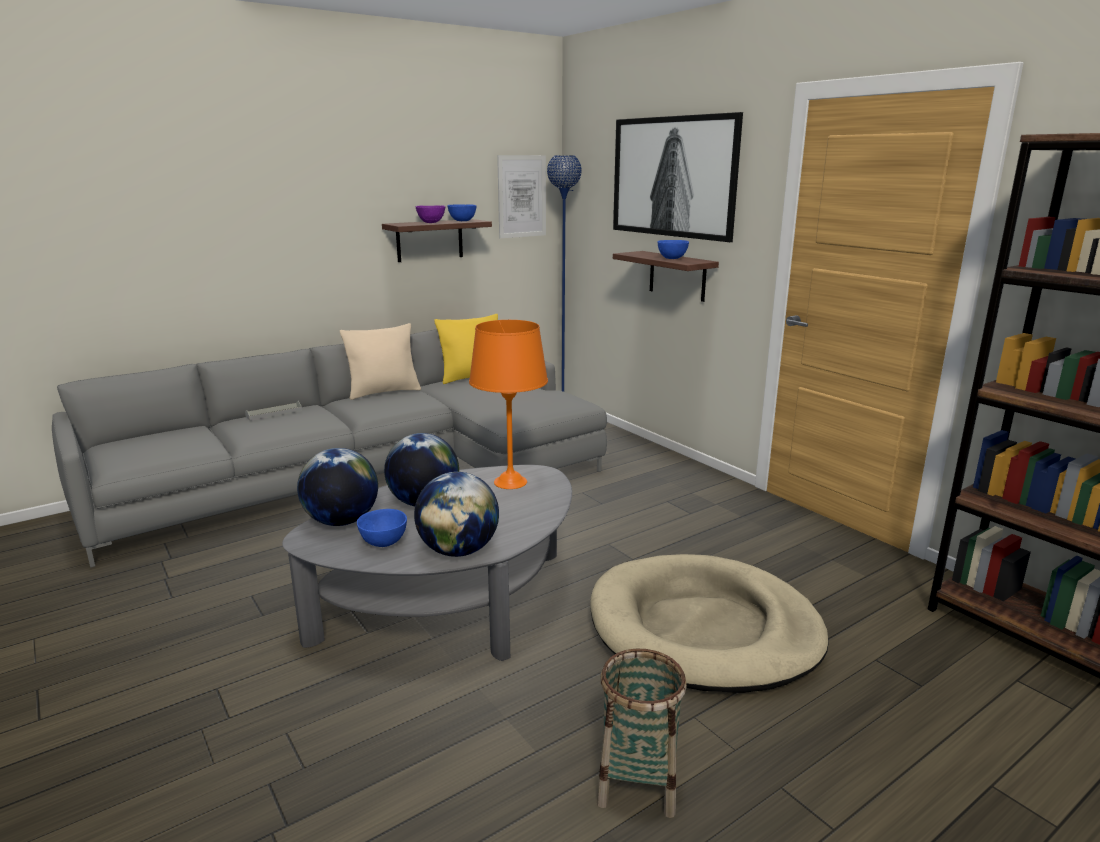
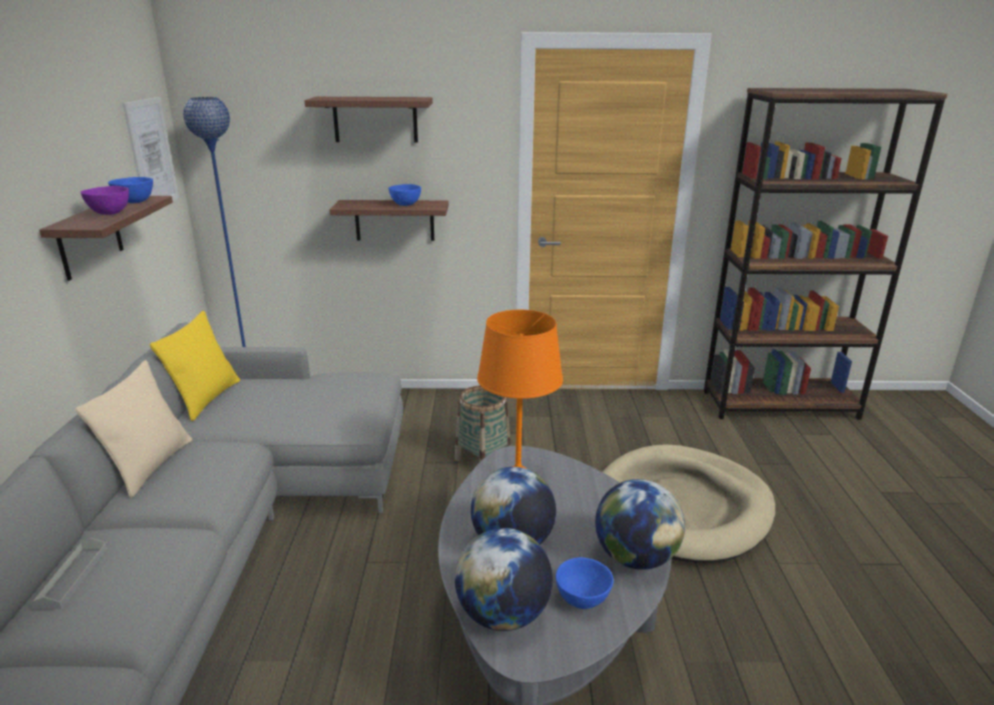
camera: 55 degrees left, 5 degrees up
(638, 782) = (835, 623): basket -> basket (483, 459)
(674, 177) = (375, 119): picture -> shelf

